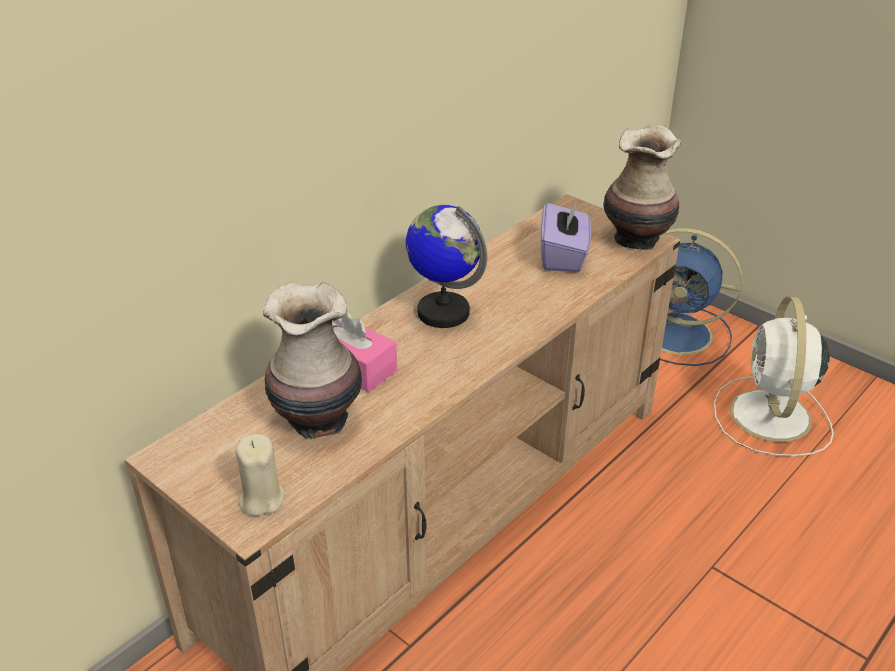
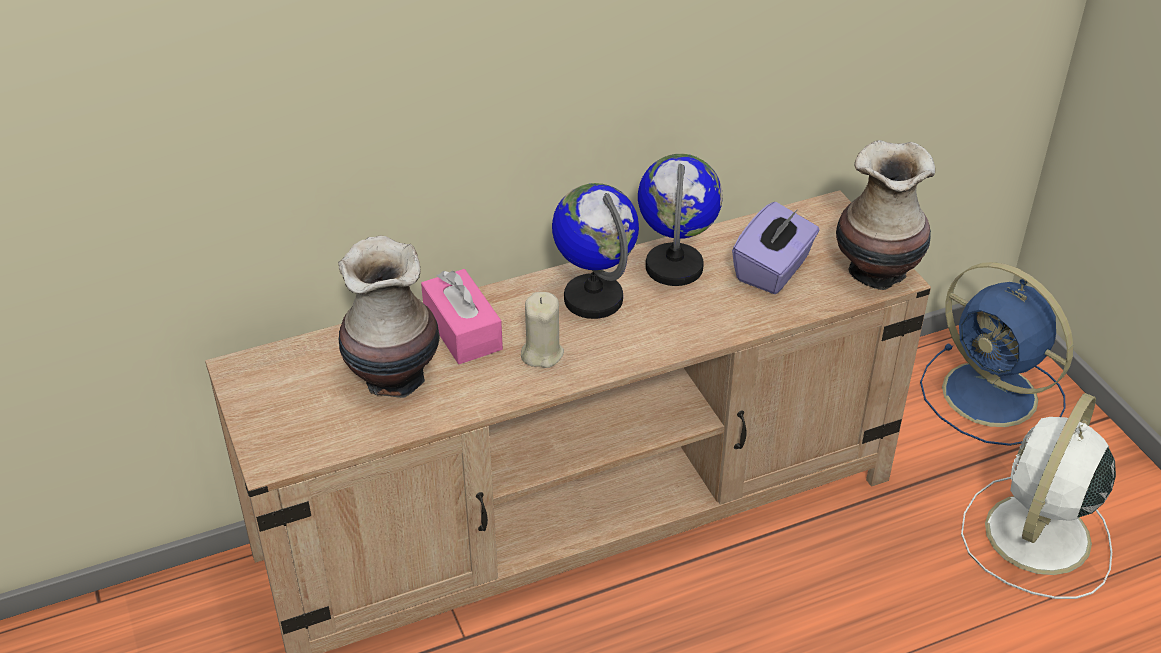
camera: 25 degrees right, 5 degrees up
(261, 499) = (295, 439): beige candle -> beige candle (542, 353)
(489, 273) = (675, 267): none -> globe

